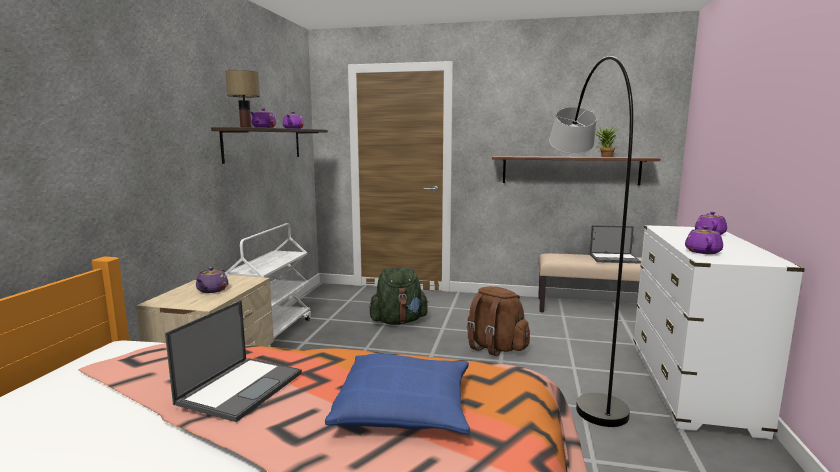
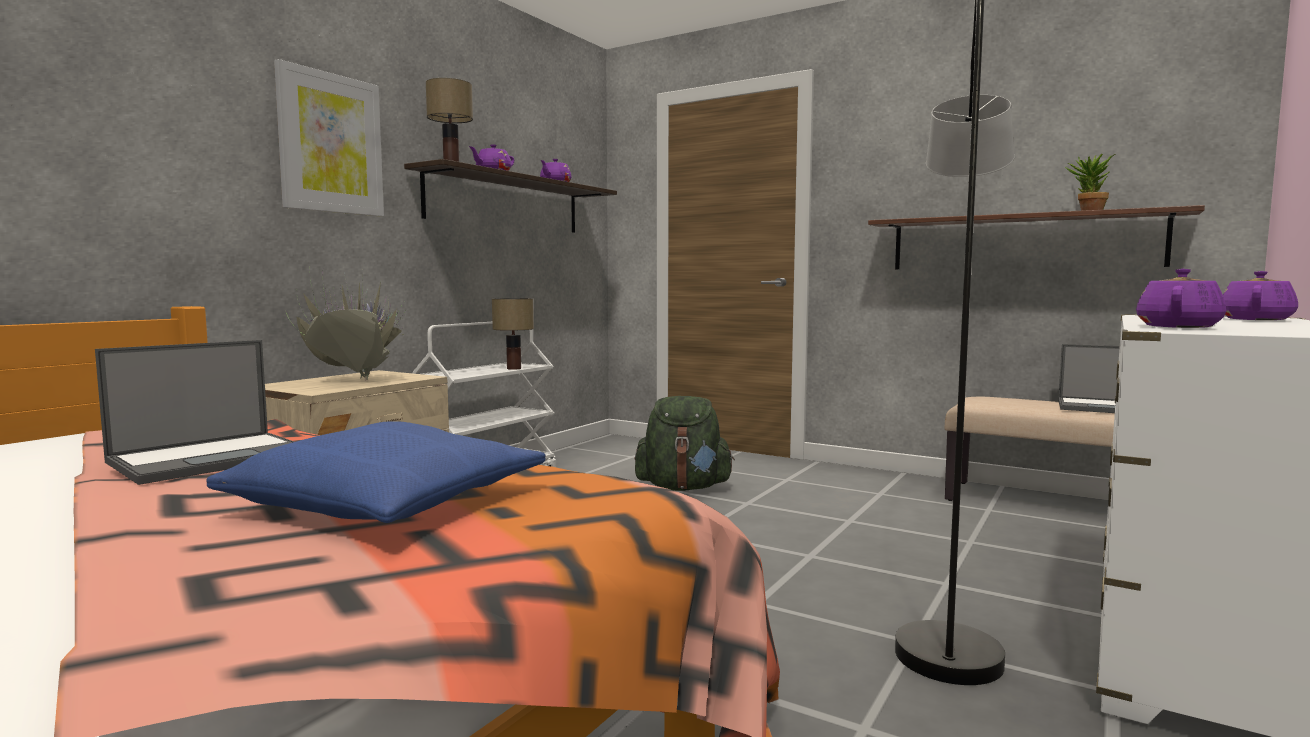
camera: 20 degrees right, 5 degrees down
(170, 120) = (330, 143): none -> picture
(212, 290) = (353, 381): purple teapot -> potted plant
(286, 258) = (514, 368): none -> table lamp
(495, 347) = (816, 537): brown backpack -> none

